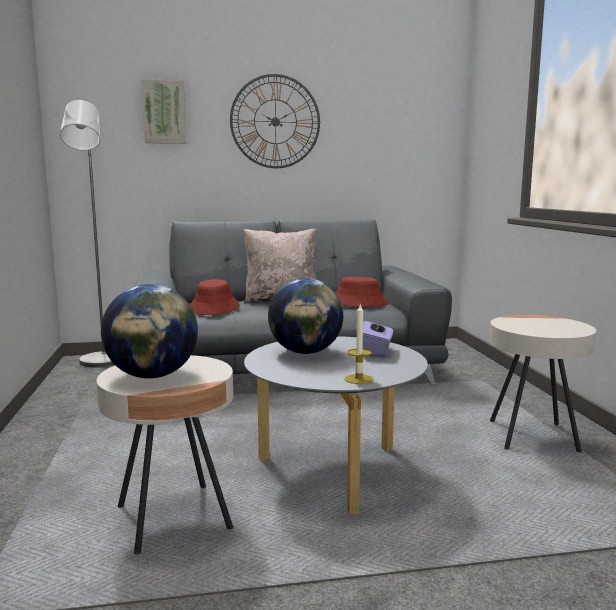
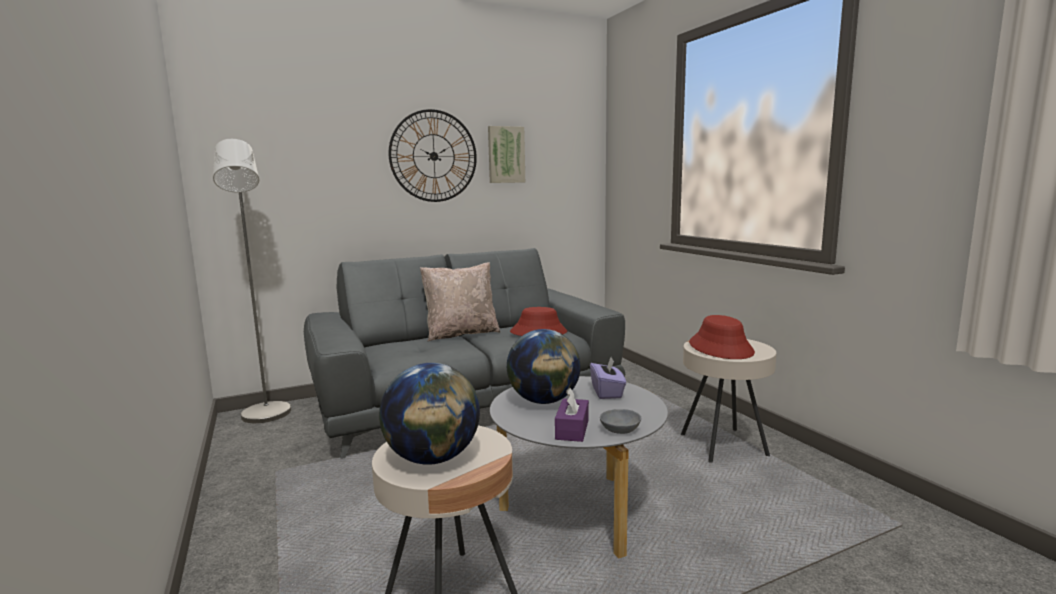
camera: 15 degrees left, 0 degrees up
(164, 112) = (319, 148): picture -> picture (506, 155)
(214, 308) = (403, 351): red hat -> red hat (721, 348)
(311, 375) = (572, 429): none -> purple tissue box
(358, 379) = (619, 428): candle -> grey bowl

